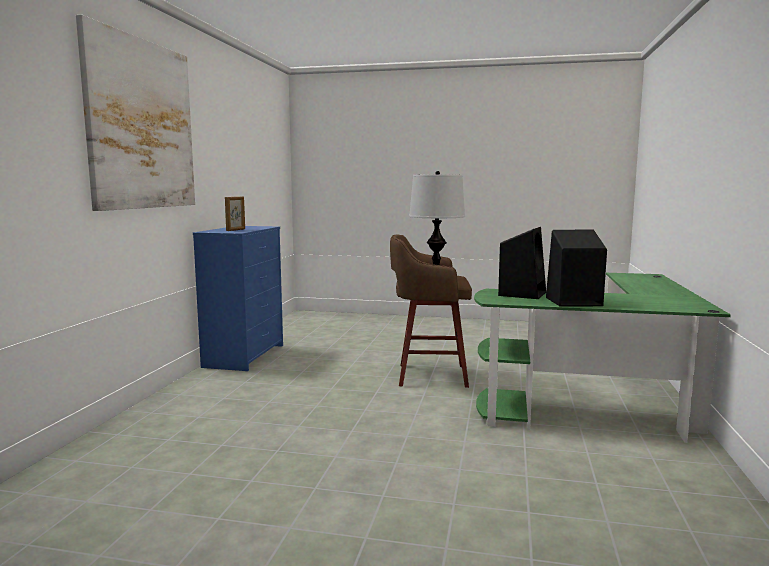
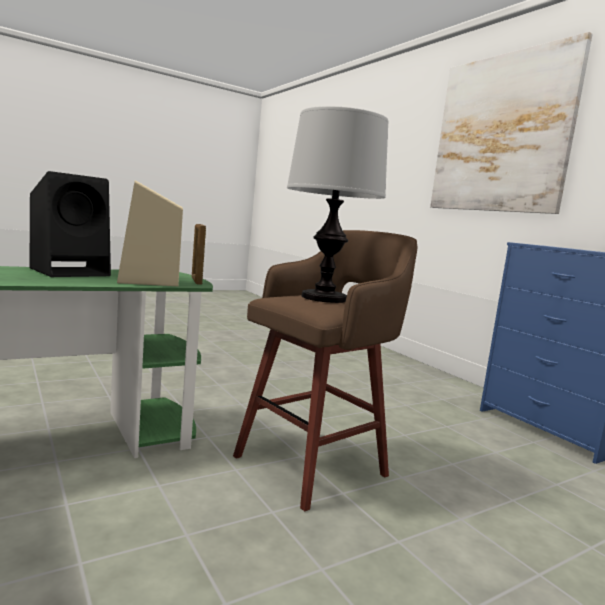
camera: 135 degrees right, 0 degrees up
(236, 230) = (560, 247): picture frame -> picture frame (196, 281)
(522, 293) = (148, 280): black speaker -> beige speaker

